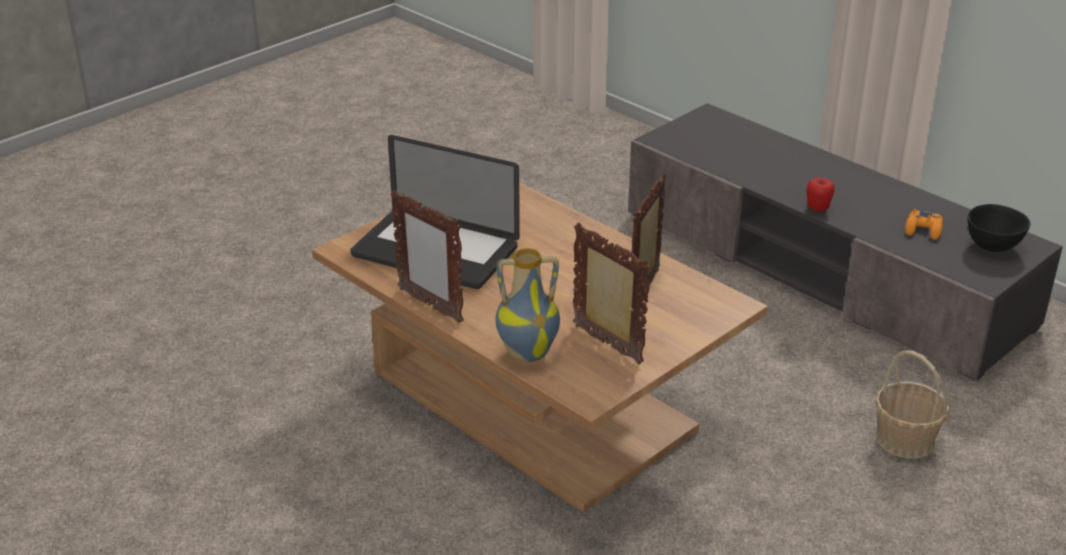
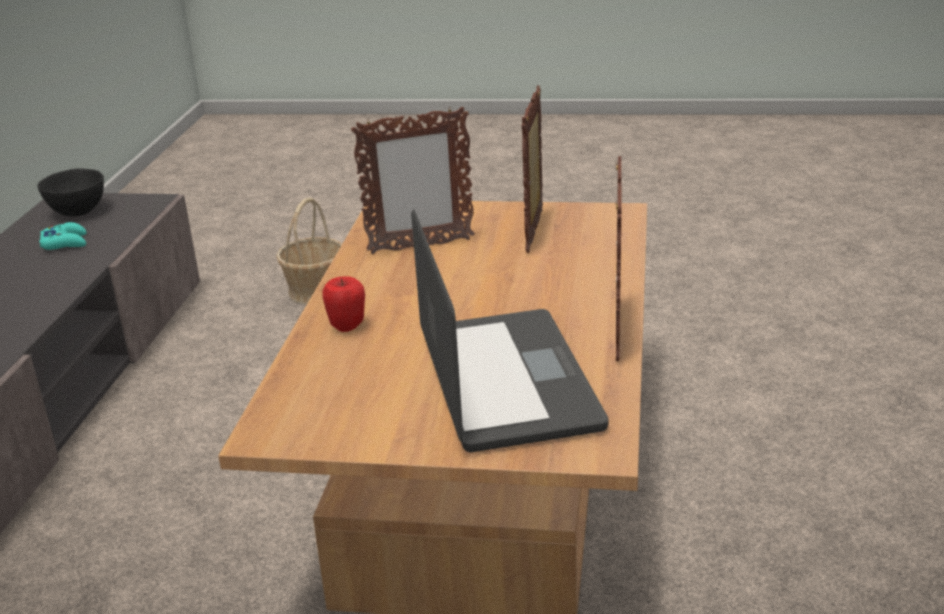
camera: 125 degrees left, 5 degrees down
(528, 352) = (605, 255): vase -> none
(818, 209) = (56, 297): apple -> apple (347, 326)
(923, 229) = (65, 243): orange game controller -> turquoise game controller

